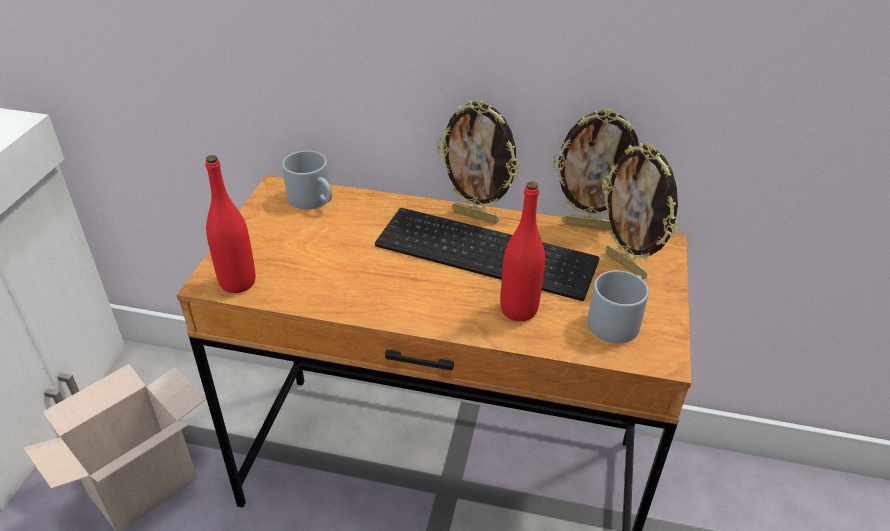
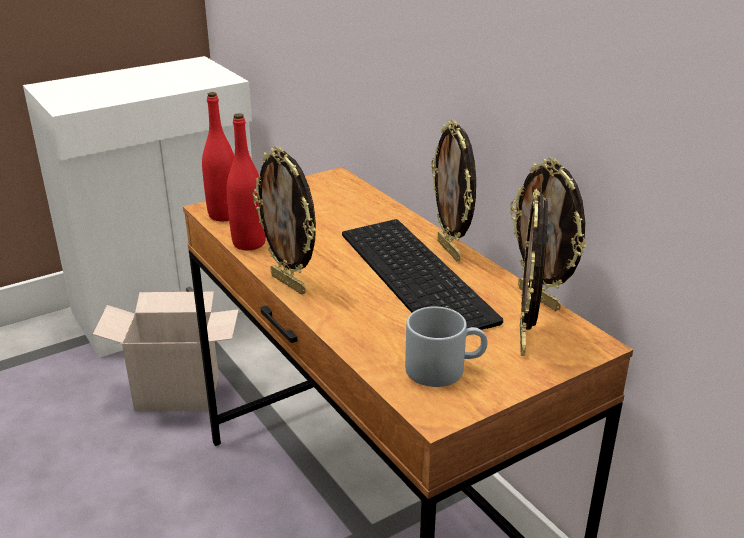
camera: 45 degrees right, 10 degrees down
(314, 200) = (348, 192): grey mug -> none
(408, 317) = (290, 283): none -> picture frame
(518, 310) = (375, 320): red bottle -> red bottle (249, 243)

